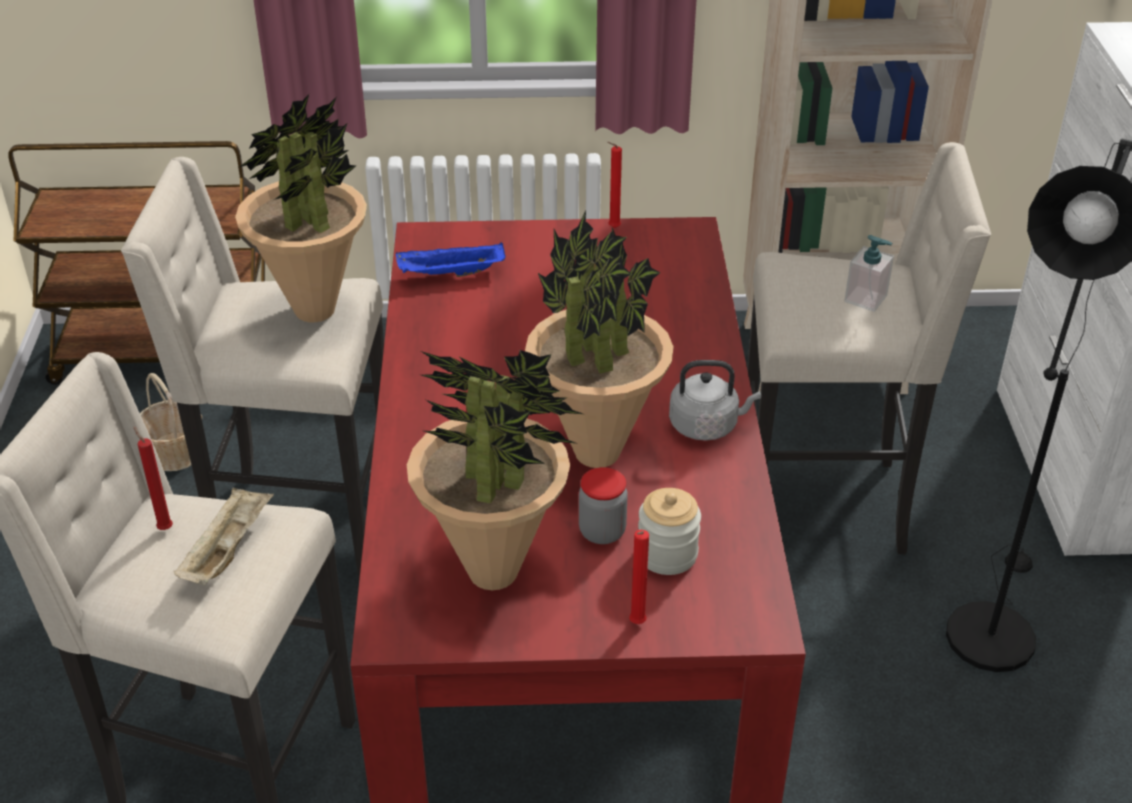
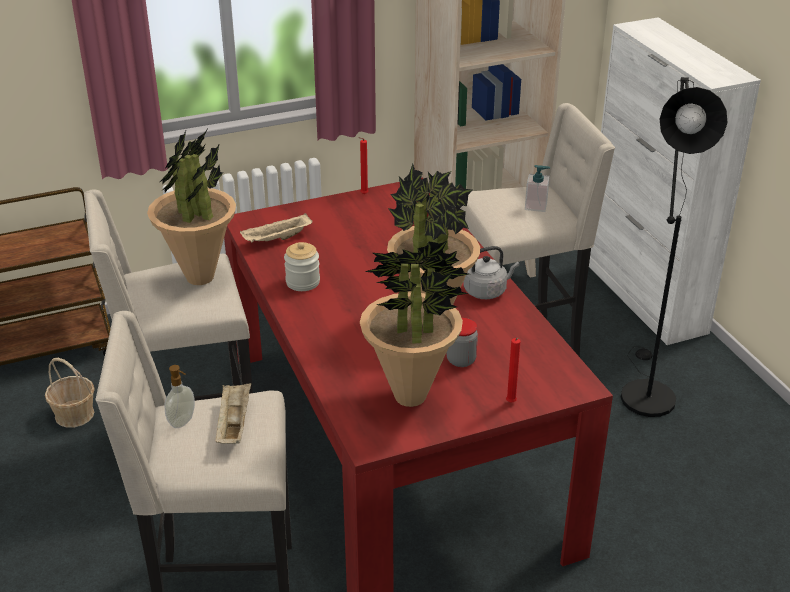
camera: 20 degrees left, 5 degrees down
(164, 528) = (183, 421): red candle -> soap dispenser
(450, 274) = (277, 239): blue tray -> beige tray
(667, 554) = (506, 363): jar -> jar (303, 282)

